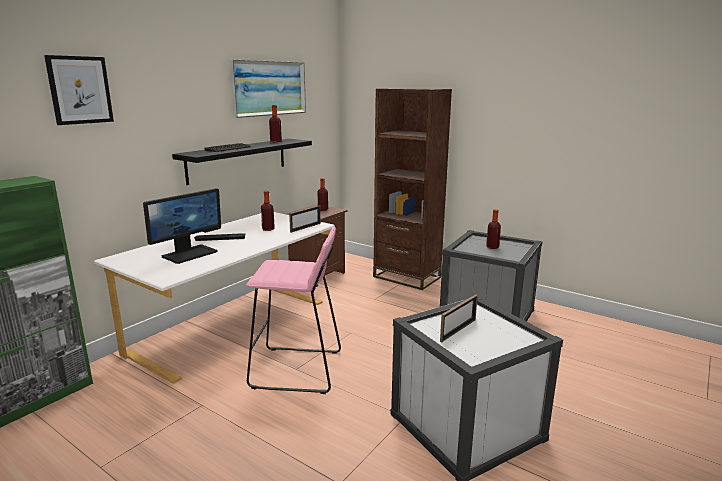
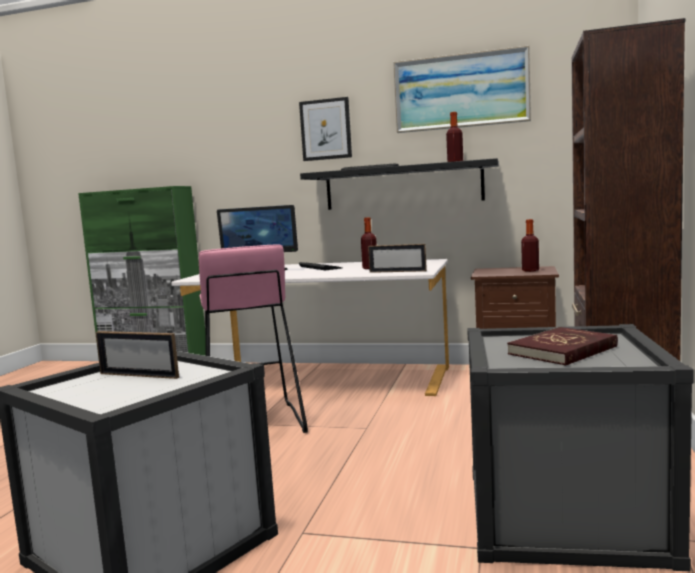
camera: 70 degrees right, 10 degrees down
(80, 90) = (230, 114): picture -> picture (325, 129)
(492, 247) = (563, 350): bottle -> red book

